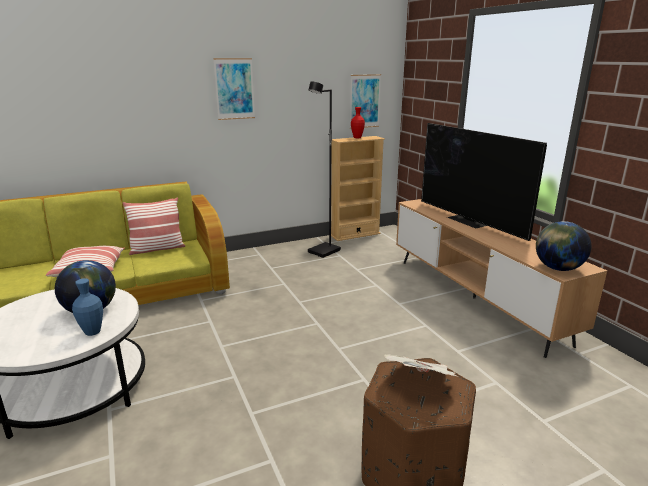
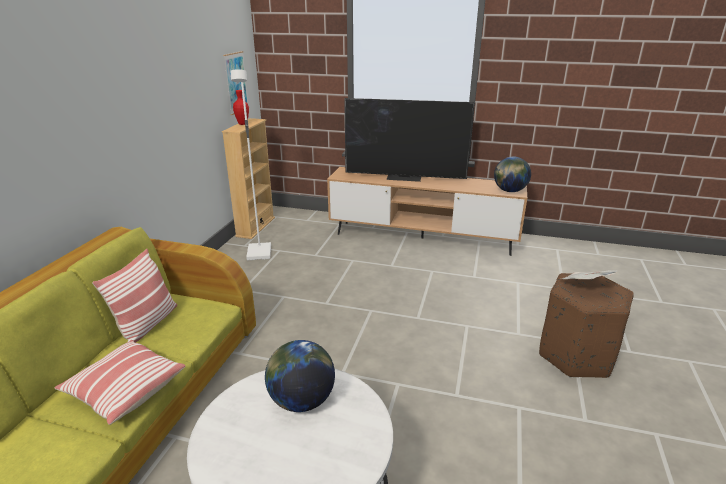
camera: 50 degrees left, 5 degrees up
(92, 332) = (355, 410): blue vase -> none
(234, 89) = (136, 89): picture -> none
(324, 251) = (260, 253): black floor lamp -> white floor lamp

